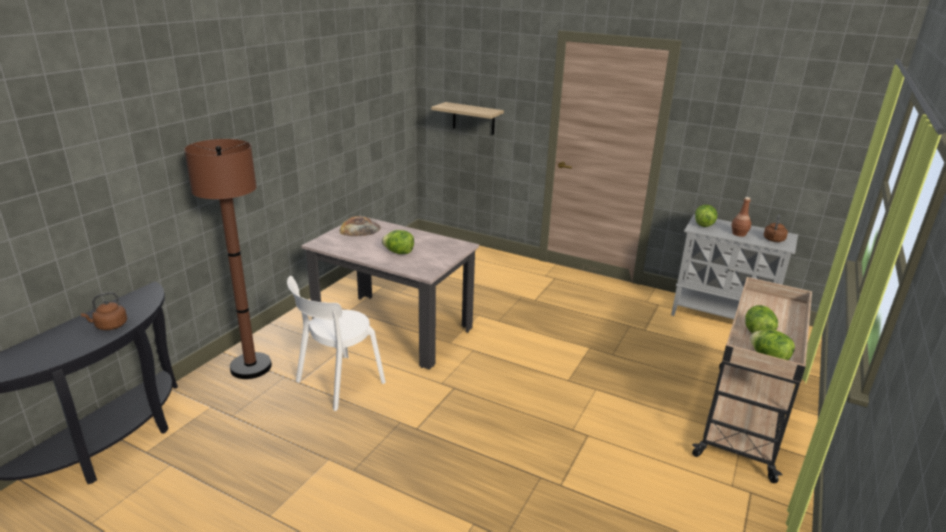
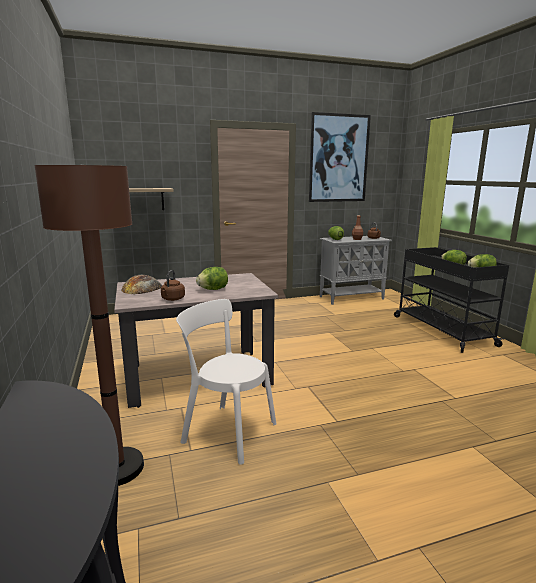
camera: 45 degrees left, 10 degrees down
(109, 326) = (68, 442): brown kettle -> brown kettle (172, 299)
(337, 383) = (226, 431): white chair -> white chair turned 120 degrees clockwise
(743, 418) = (441, 330): beige cart -> black cart
(750, 100) = (338, 158): none -> picture

